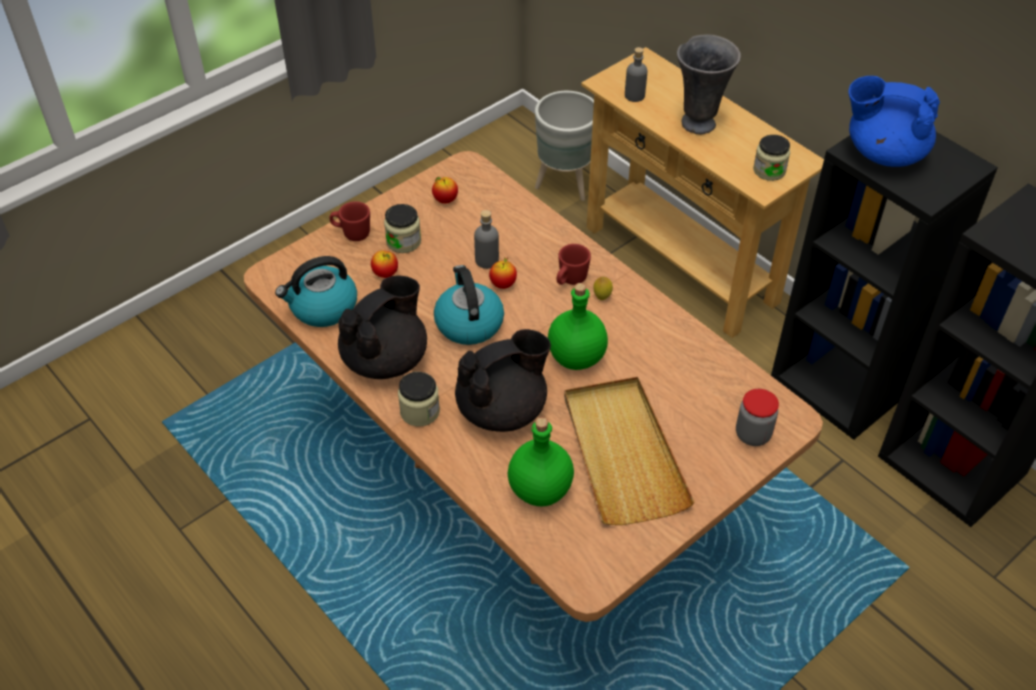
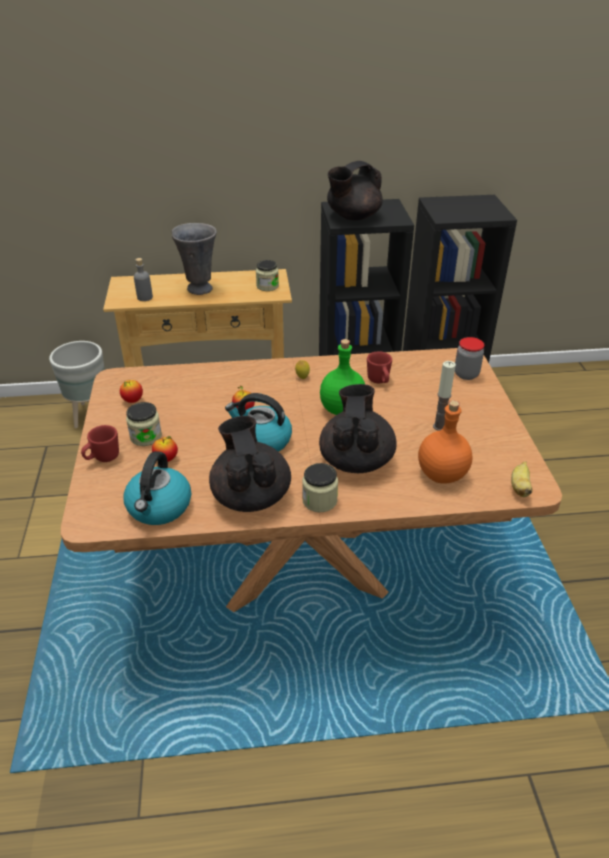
camera: 55 degrees left, 10 degrees down
(487, 260) = (213, 407): grey bottle -> none
(539, 490) = (442, 475): green bottle -> orange bottle
(570, 280) = (273, 383): red mug -> red mug (379, 381)
(576, 567) = (519, 487): none -> banana
(622, 453) = (439, 426): beige tray -> candle
(883, 153) = (353, 216): blue teapot -> black teapot

